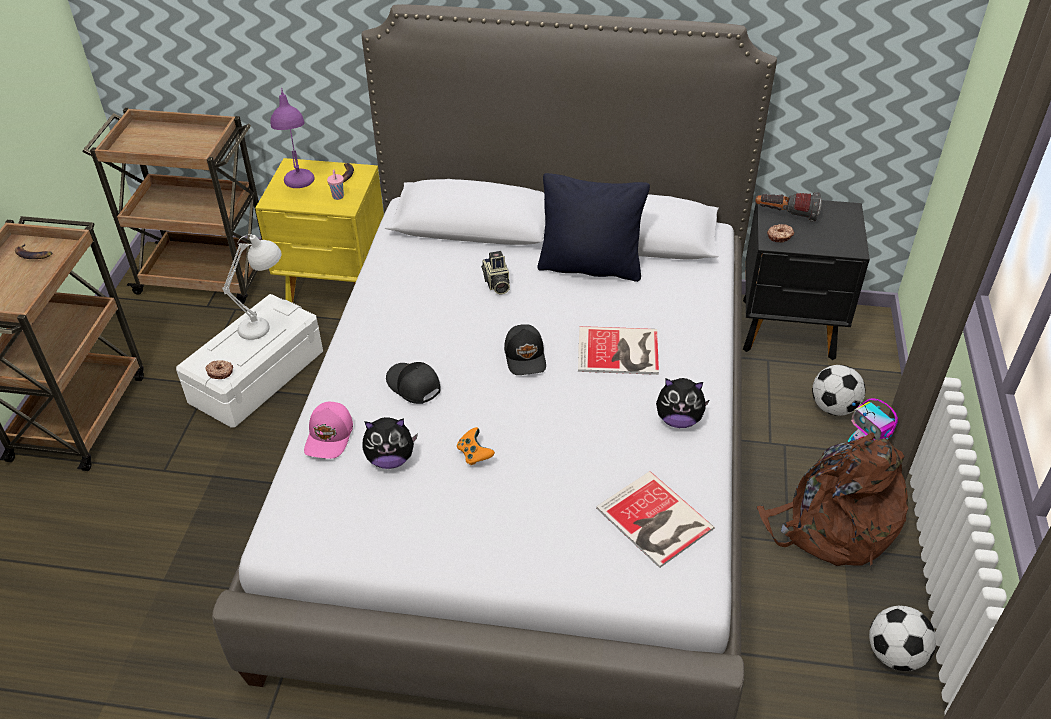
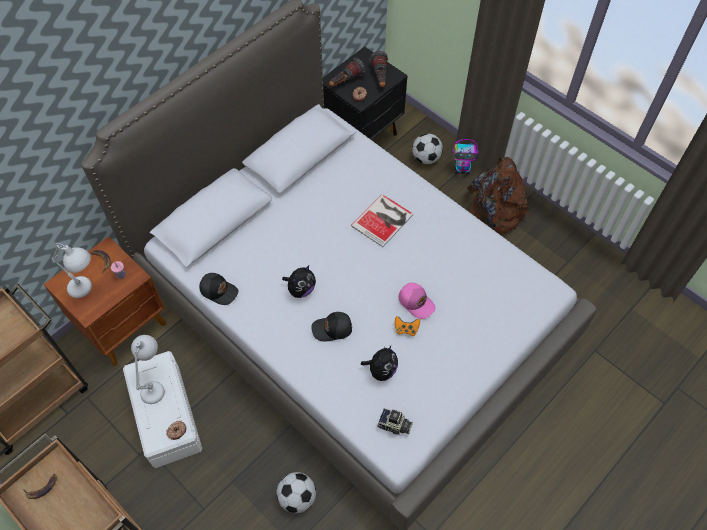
camera: 55 degrees left, 15 degrees up
(299, 187) = (88, 291): purple table lamp -> white table lamp
(330, 437) = (339, 391): pink cap -> pink cap (416, 302)
(338, 288) = (125, 326): yellow nightstand -> brown nightstand
(496, 283) = (281, 241): camera -> camera (394, 426)
(526, 356) = (353, 263): black cap -> black cap (219, 290)
(590, 267) = (306, 190): black pillow -> none
(654, 521) = (504, 279): book -> none
(678, 420) = (449, 227): plush toy -> plush toy (301, 289)
(831, 239) = (380, 77): none -> flashlight
(895, 654) = (571, 242): football -> football (297, 497)

